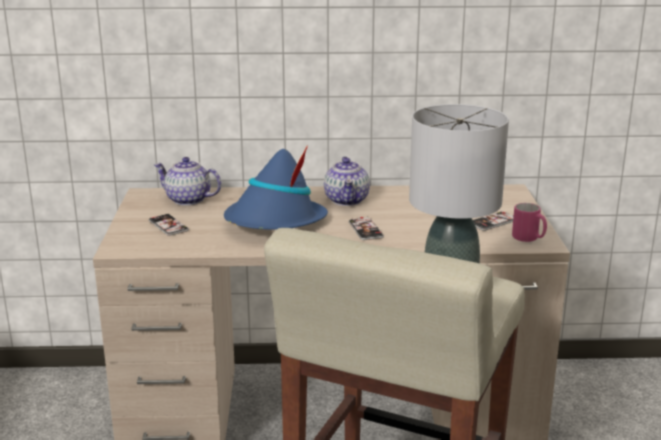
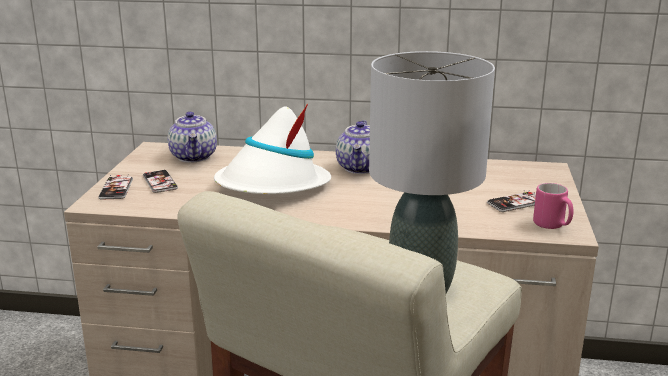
camera: 10 degrees right, 0 degrees up
(187, 200) = (194, 157): teapot -> teapot turned 135 degrees counterclockwise
(275, 222) = (272, 186): blue hat -> white hat
(365, 230) = (367, 201): phone -> phone (116, 189)

